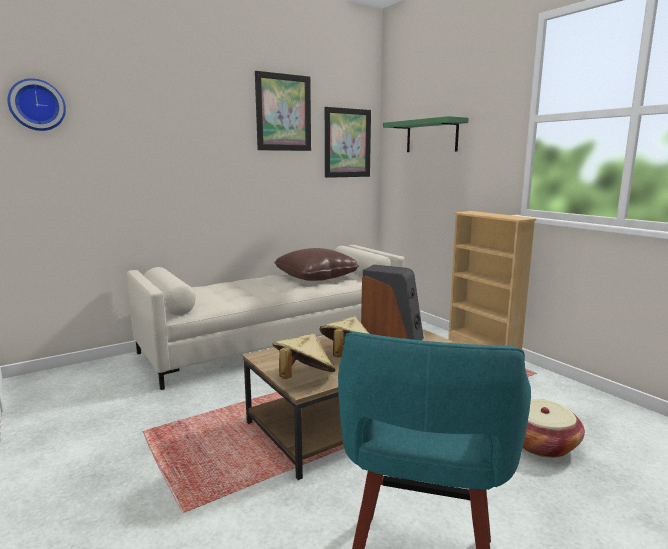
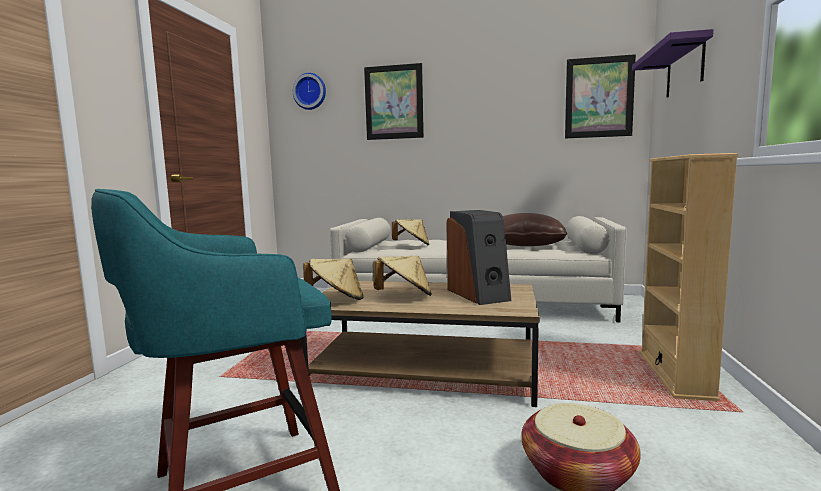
camera: 45 degrees right, 5 degrees down
(224, 296) = (412, 245): none -> beige hat
(283, 112) = (514, 72): picture -> picture (394, 102)
(431, 136) = (685, 68): green shelf -> purple shelf

